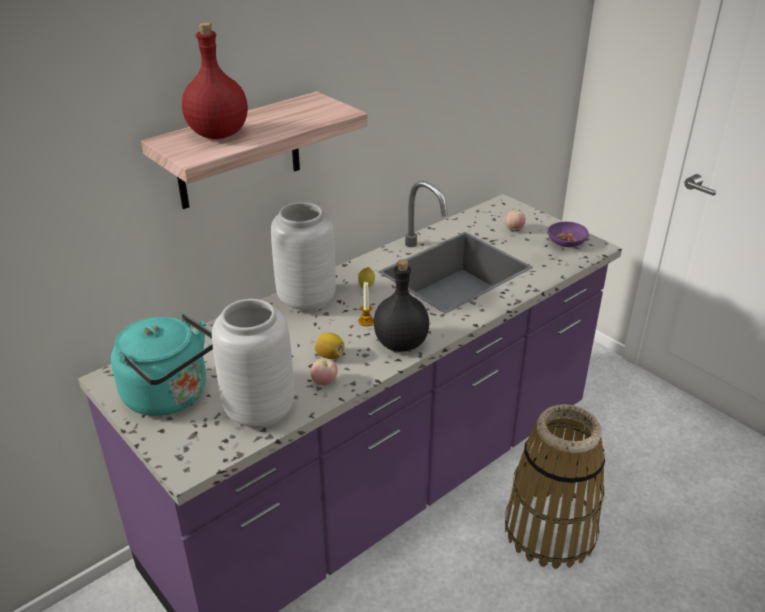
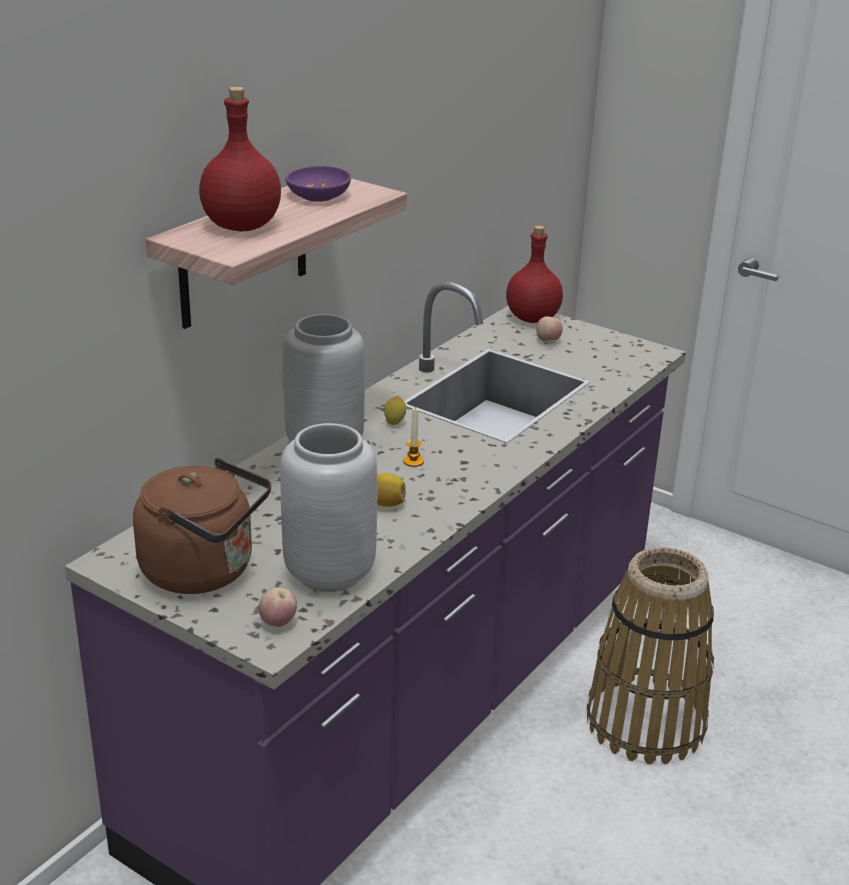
camera: 15 degrees left, 5 degrees down
(170, 396) = (204, 571): turquoise kettle -> brown kettle
(324, 382) = (395, 533): apple -> apple (278, 623)
(402, 344) = (470, 481): black bottle -> none
(509, 209) = (532, 318): none -> red bottle
(566, 242) = (618, 350): purple bowl -> purple bowl (319, 196)

